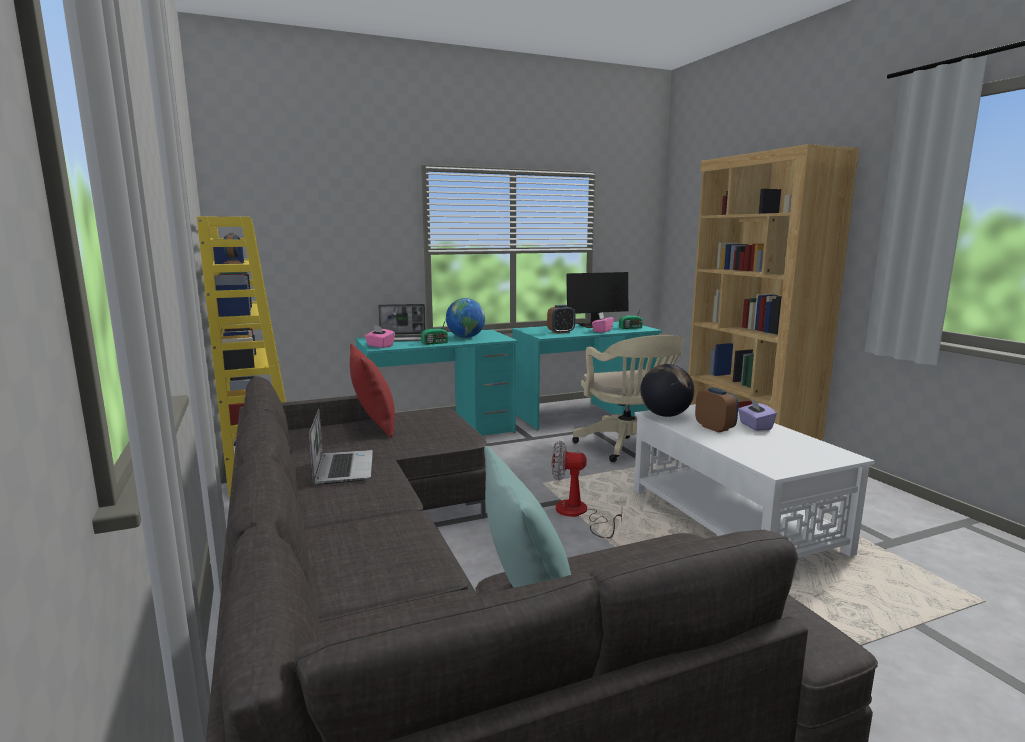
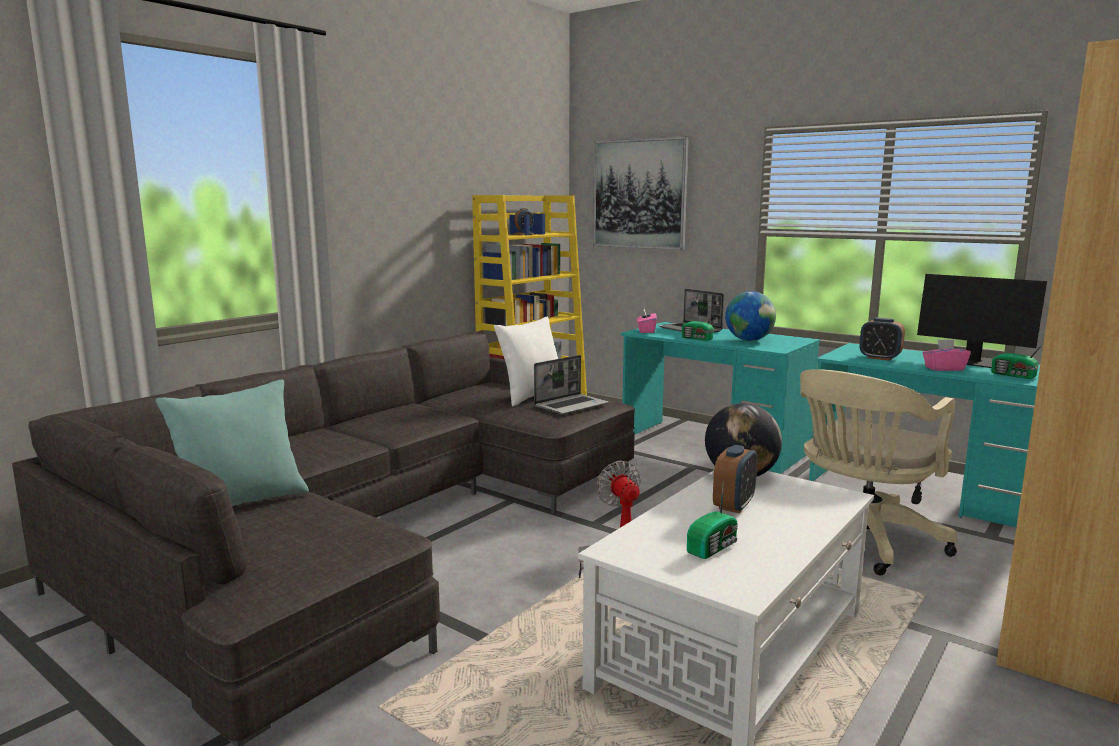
camera: 60 degrees right, 0 degrees up
(299, 219) = (639, 194): none -> picture
(343, 468) = (430, 411): laptop -> laptop (571, 405)
(374, 426) = (532, 396): red pillow -> white pillow
(755, 426) = (787, 526): purple tissue box -> none
(779, 447) = (714, 547): none -> radio

